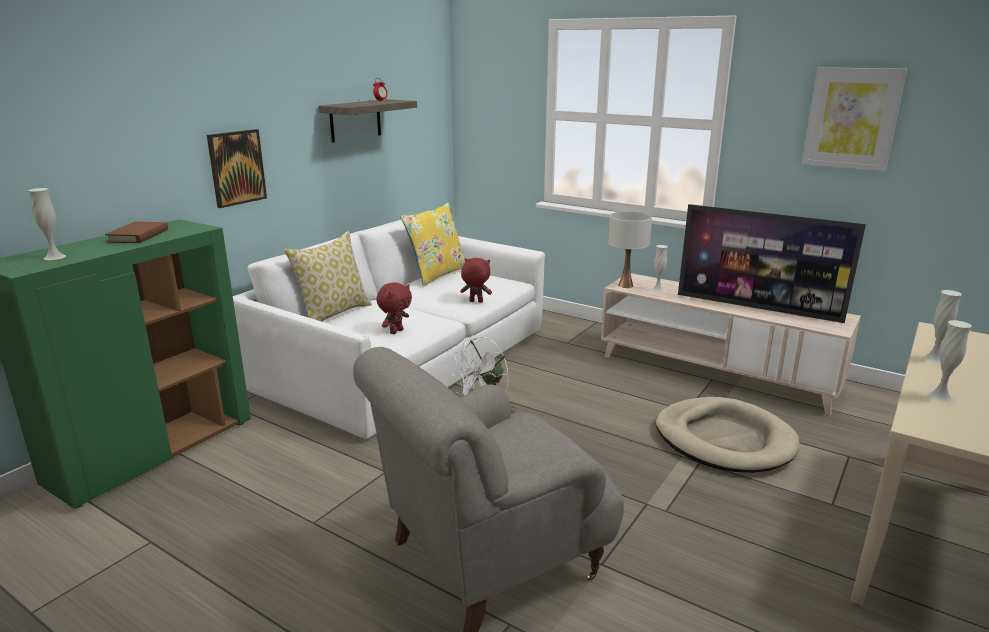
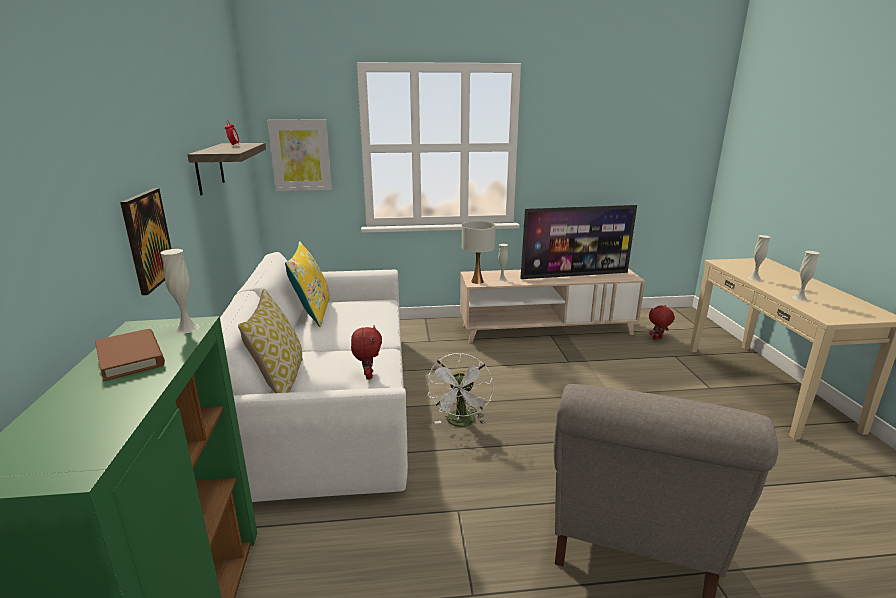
camera: 40 degrees left, 0 degrees up
(54, 257) = (74, 430): white vase -> white vase (187, 328)
(475, 302) = (383, 327): red plush toy -> red plush toy (657, 339)
(724, 440) = (613, 372): beige dog bed -> none
(852, 118) = (602, 136): picture -> picture (300, 155)

